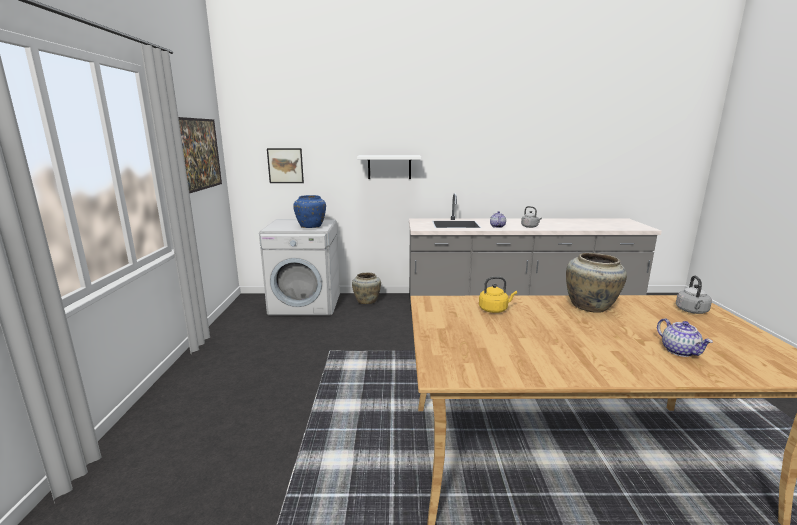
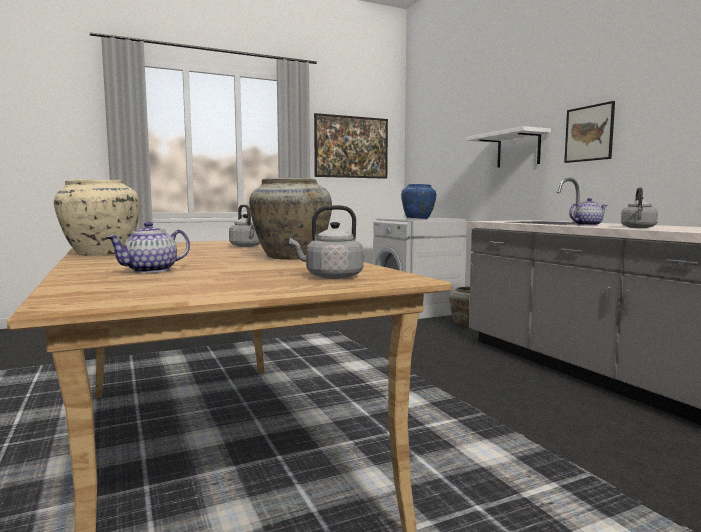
camera: 65 degrees right, 10 degrees down
(285, 165) = (437, 159): picture -> picture (589, 133)
(494, 309) = (247, 246): yellow kettle -> grey kettle
(552, 369) = (100, 254): none -> beige vase

